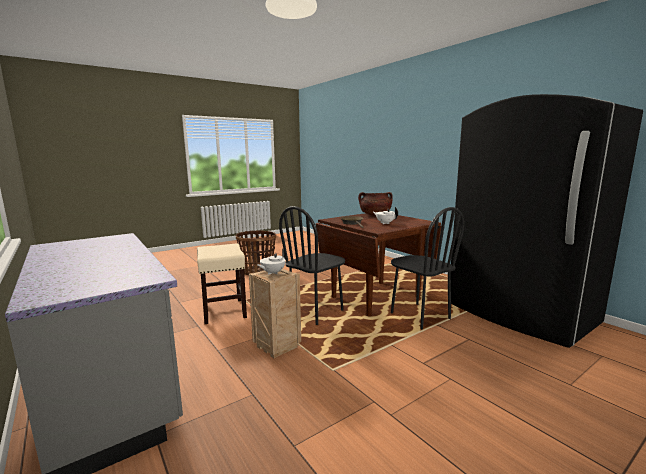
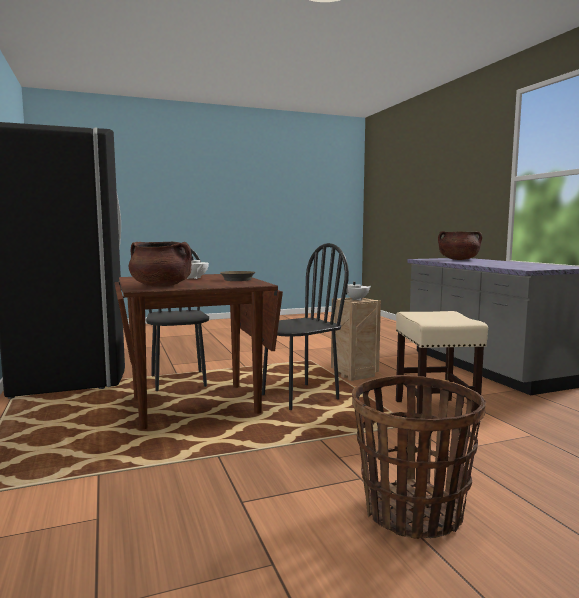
camera: 165 degrees left, 5 degrees down
(91, 277) = (458, 259): none -> brown cooking pot

